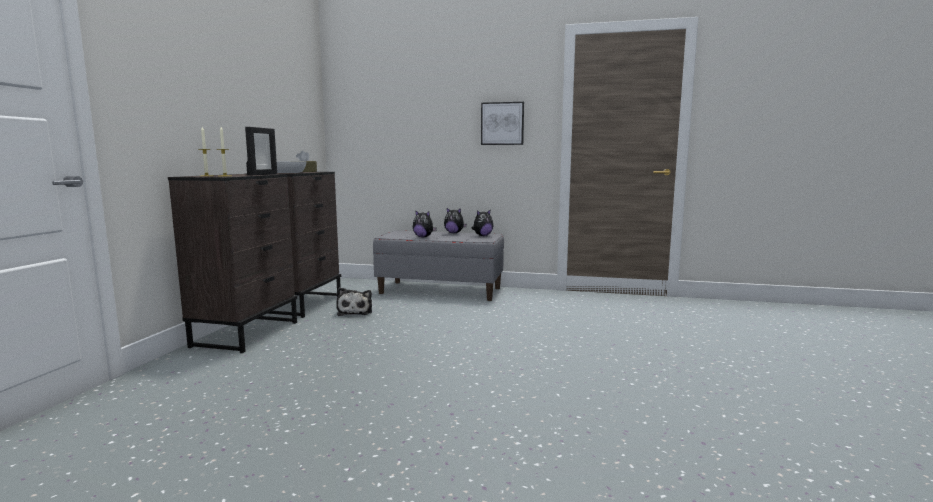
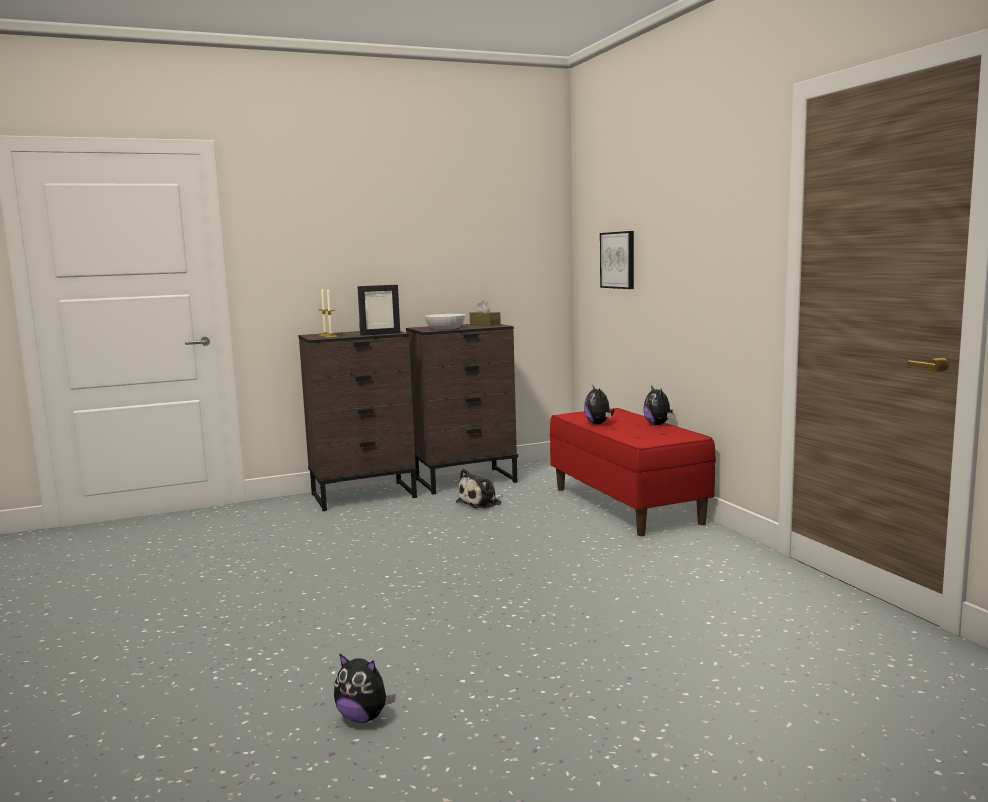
camera: 55 degrees right, 0 degrees up
(440, 290) = (626, 505): grey bench -> red bench
(482, 236) = (671, 435): plush toy -> plush toy (363, 717)
(502, 123) = (719, 259): picture -> picture (618, 260)

